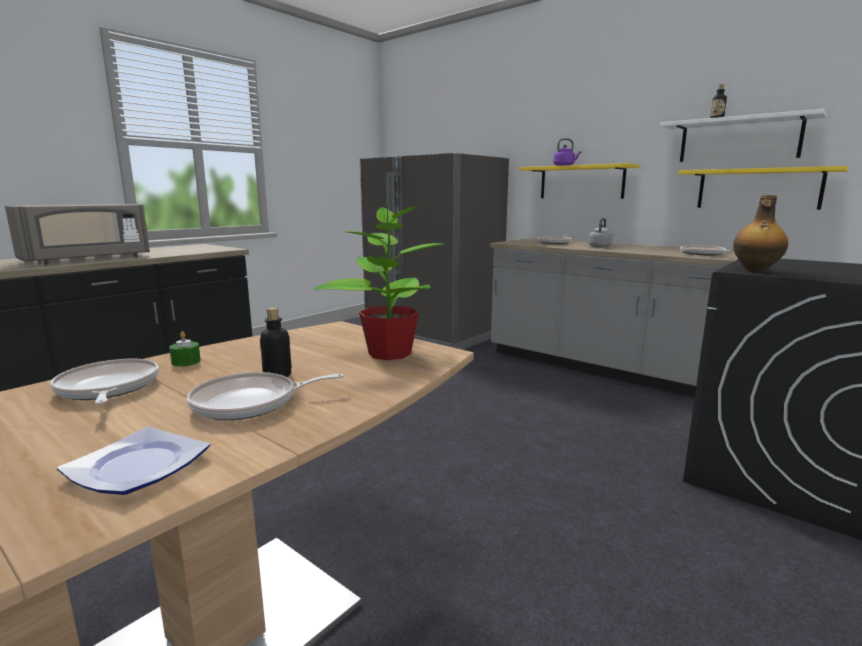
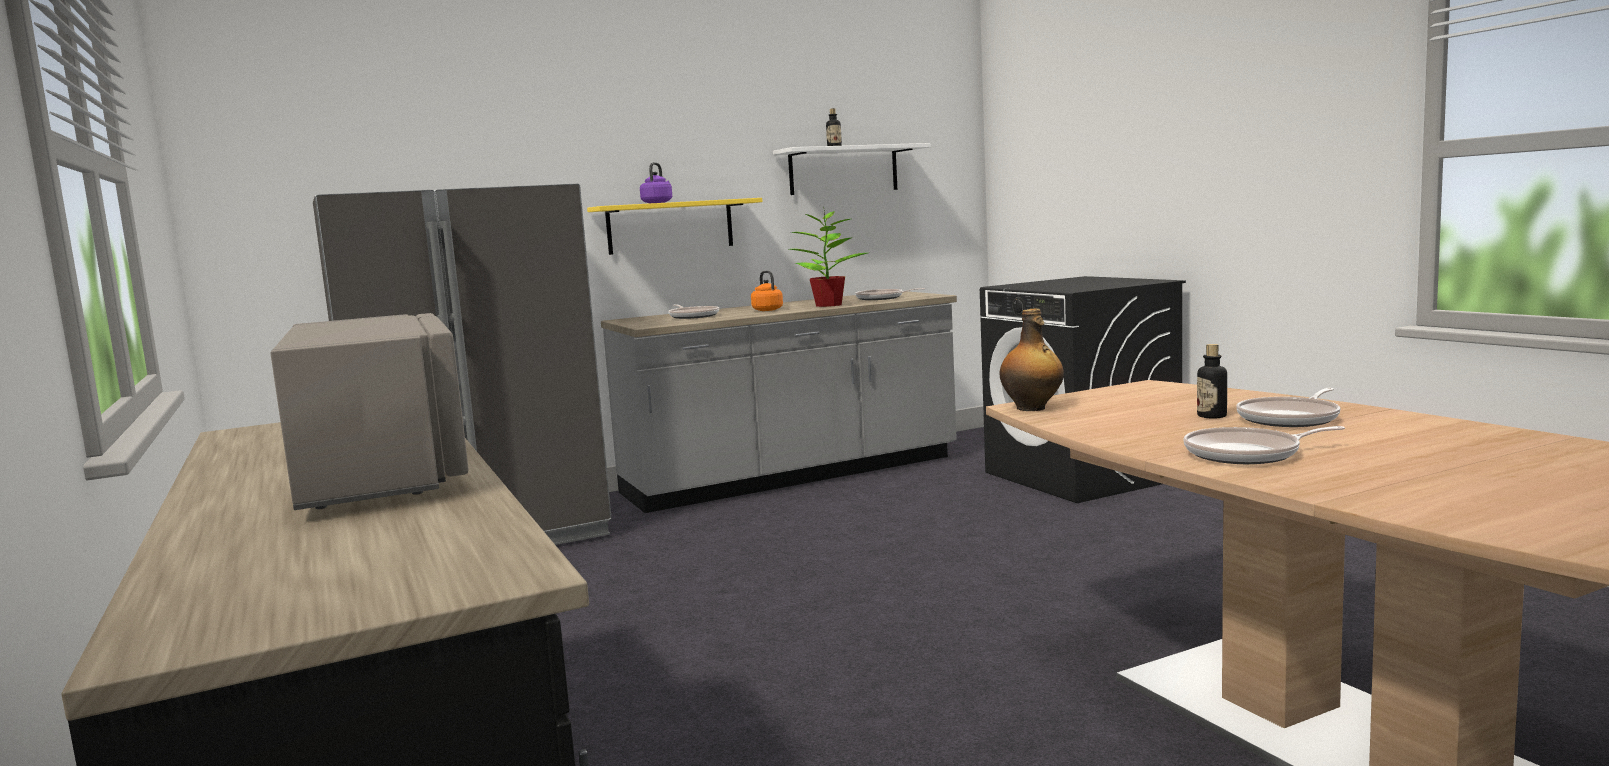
camera: 65 degrees left, 5 degrees down
(142, 466) = (1428, 431): plate -> none
(186, 362) = (1152, 440): green candle -> none
(250, 403) = (1291, 419): frying pan -> frying pan turned 45 degrees clockwise
(388, 353) = (1143, 394): potted plant -> potted plant (828, 305)
(600, 246) = (766, 310): grey kettle -> orange kettle
(755, 271) = (1078, 289): bottle -> bottle (1031, 408)
(758, 189) = (869, 224): yellow shelf -> none

